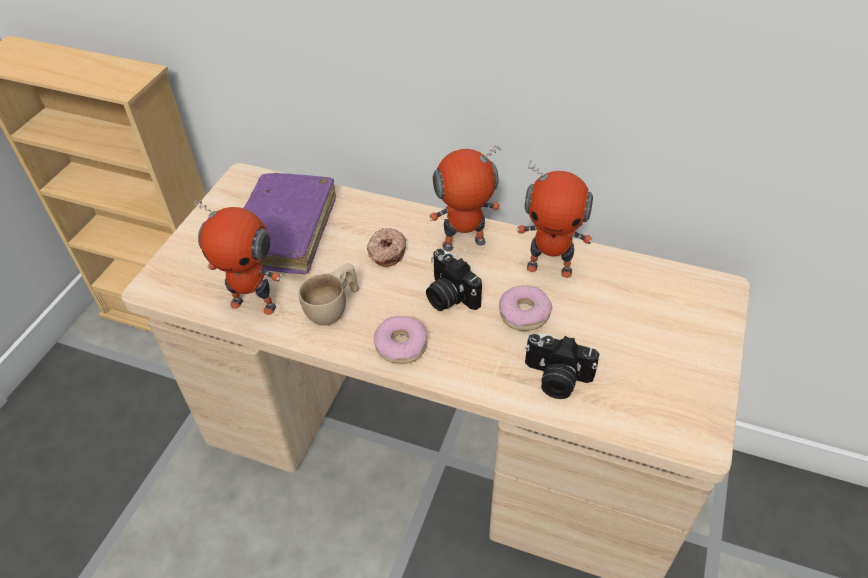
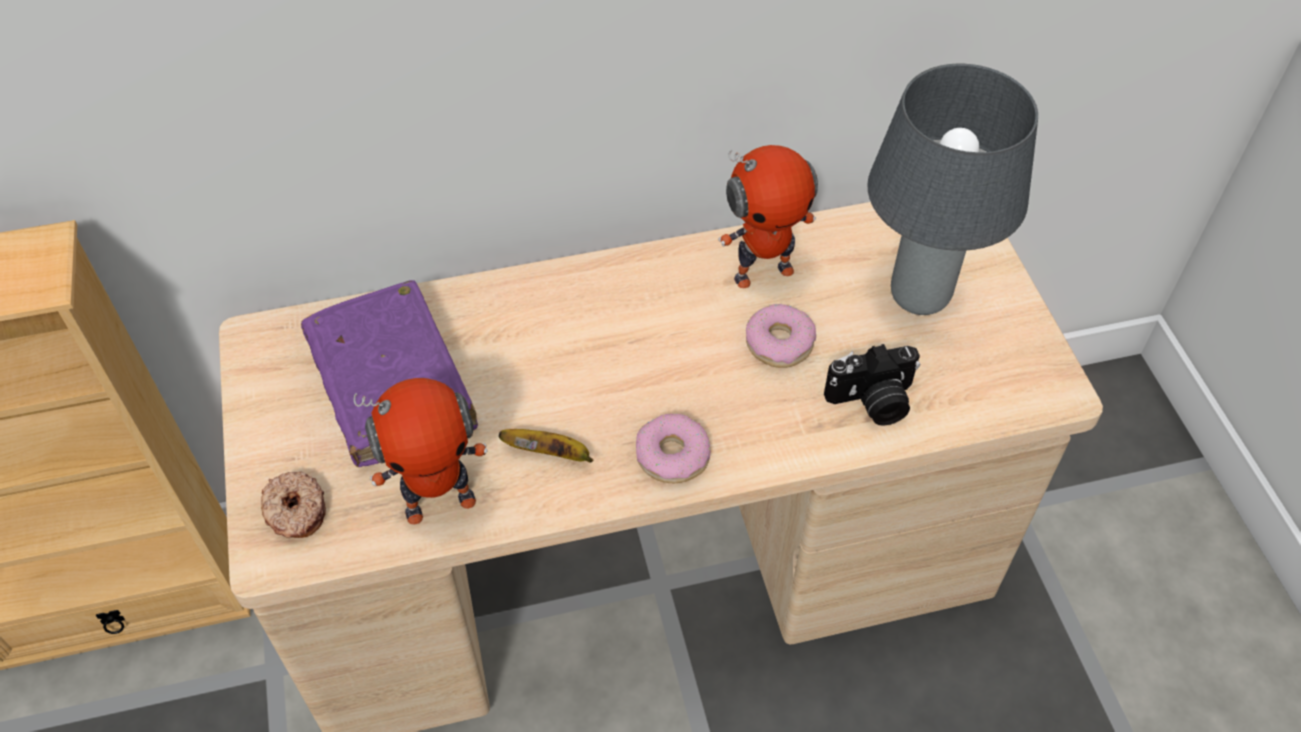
camera: 35 degrees left, 5 degrees up
(334, 308) = (550, 453): beige cup -> banana
(386, 252) = (553, 348): donut -> donut (295, 512)
(448, 296) = (677, 366): camera -> none
(464, 245) = (641, 292): toy robot -> none
(644, 329) = (917, 296): none -> grey table lamp

